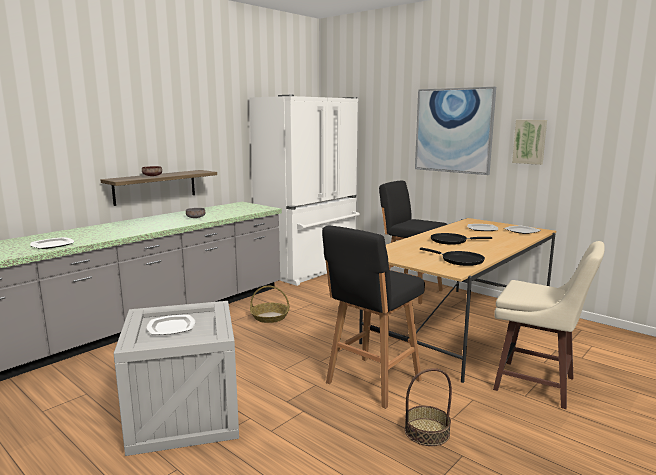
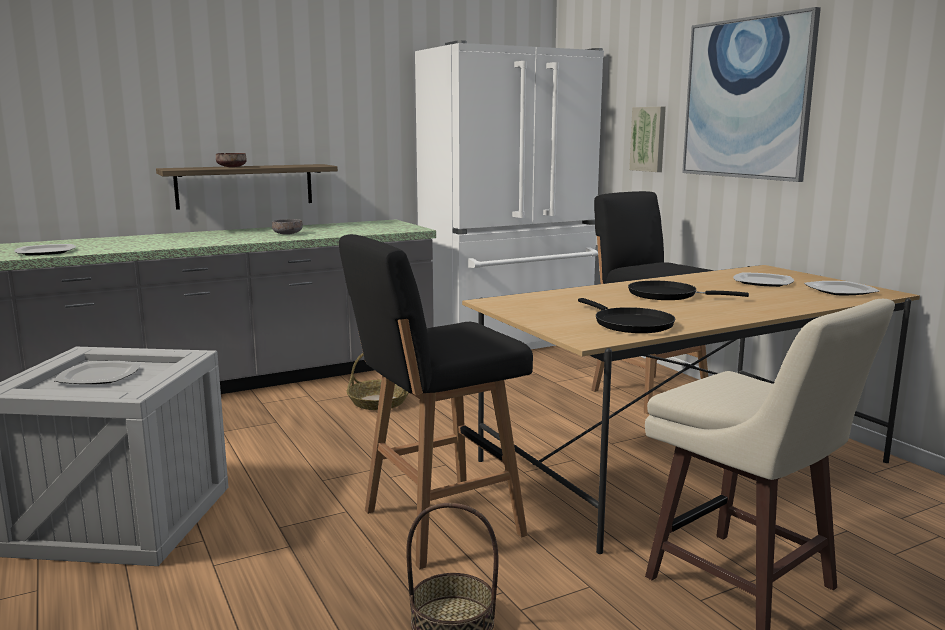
camera: 20 degrees right, 0 degrees up
(530, 141) = (876, 113): picture -> picture (649, 139)

